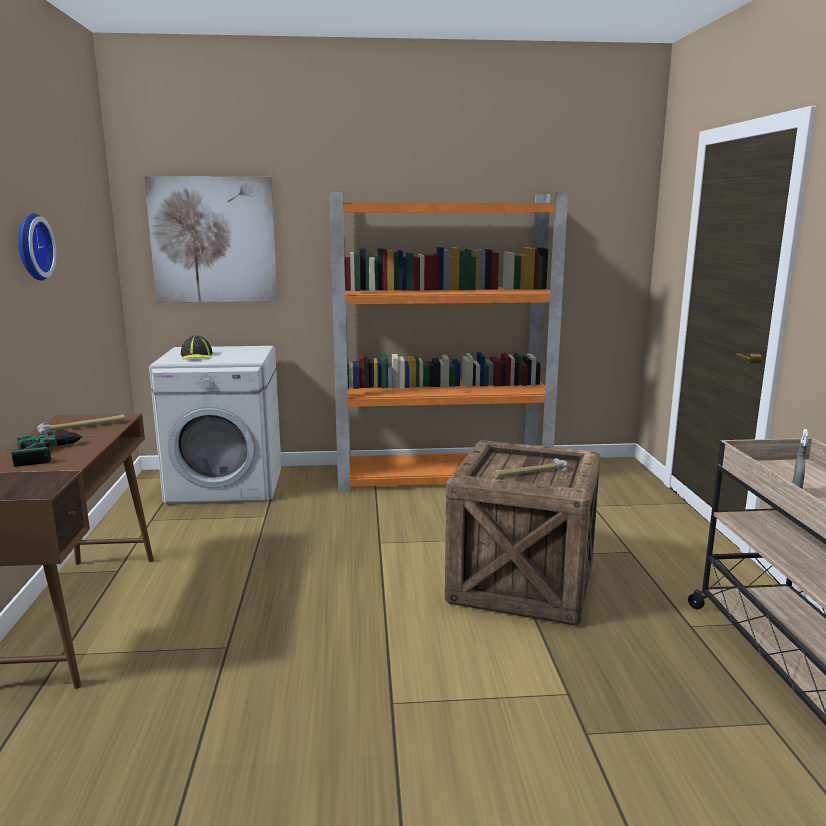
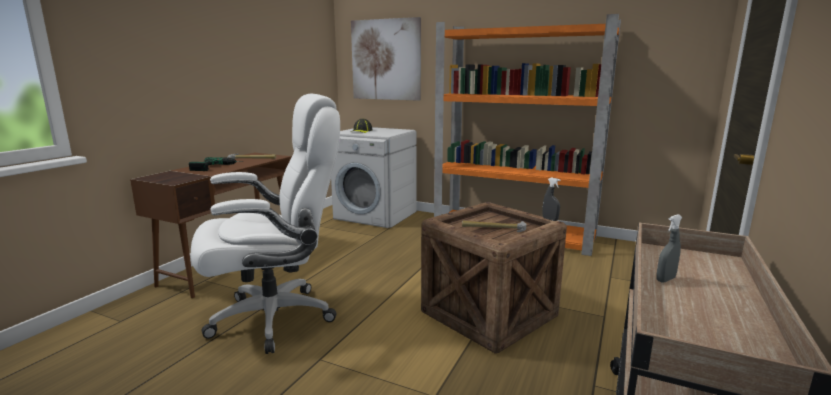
camera: 30 degrees right, 0 degrees up
(31, 247) = (248, 56): wall clock -> none
(262, 672) = (275, 318): none -> white office chair
(579, 450) = (550, 219): none -> grey spray bottle

